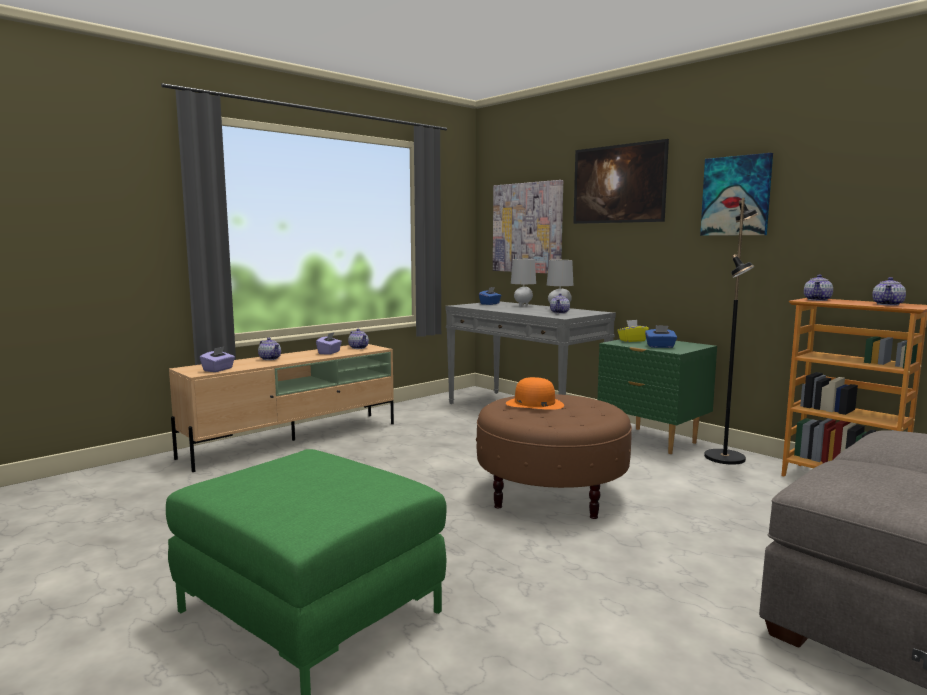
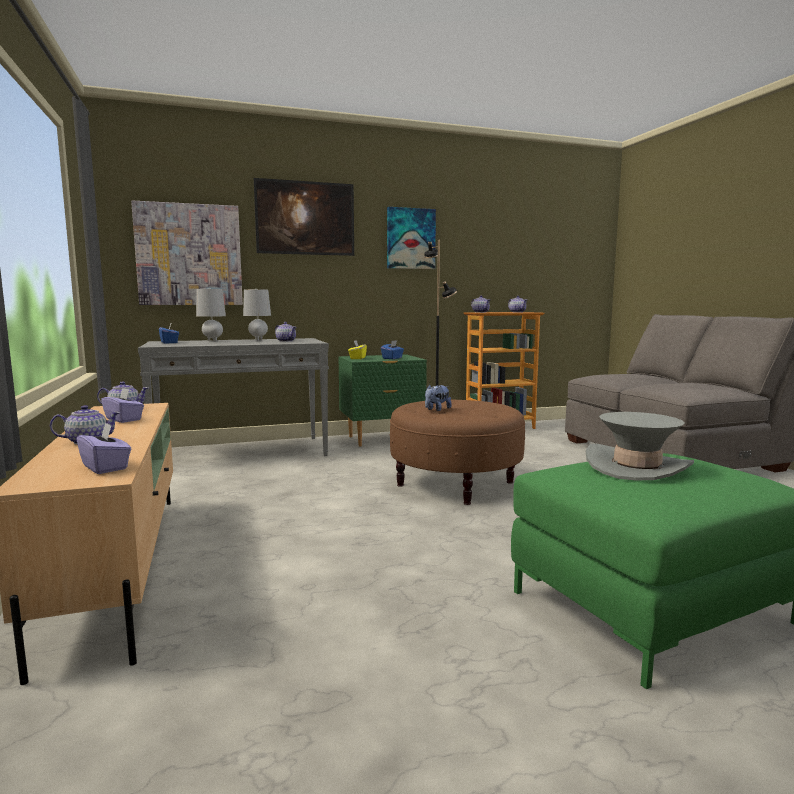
camera: 65 degrees left, 0 degrees up
(321, 472) = (637, 467): none -> grey hat
(534, 404) = (437, 409): orange hat -> plush toy

